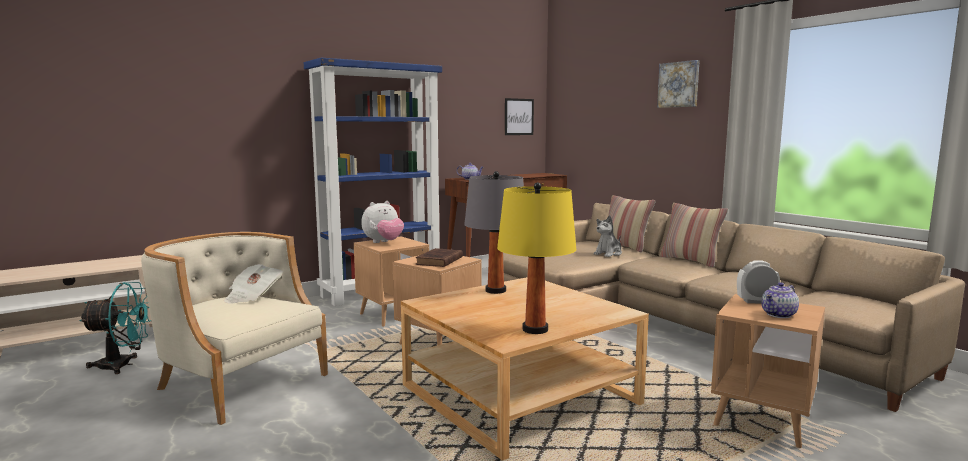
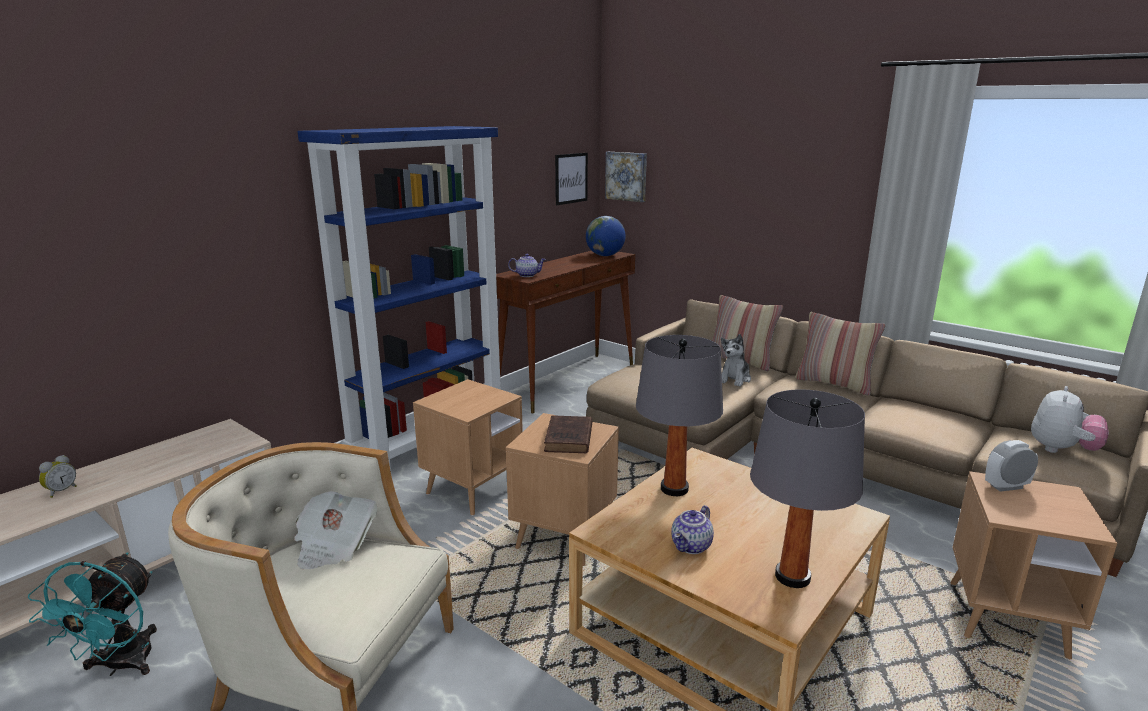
camera: 15 degrees left, 10 degrees up
(120, 261) = (61, 491): none -> alarm clock
(123, 365) = (120, 666): turquoise fan -> turquoise fan turned 120 degrees clockwise
(383, 242) = (456, 398): plush toy -> plush toy (1061, 450)
(535, 329) = (793, 577): yellow table lamp -> grey table lamp
(542, 174) = (605, 255): none -> globe
(679, 84) = (803, 152): picture -> picture (627, 176)
(779, 315) = (1053, 513): teapot -> teapot (692, 546)

